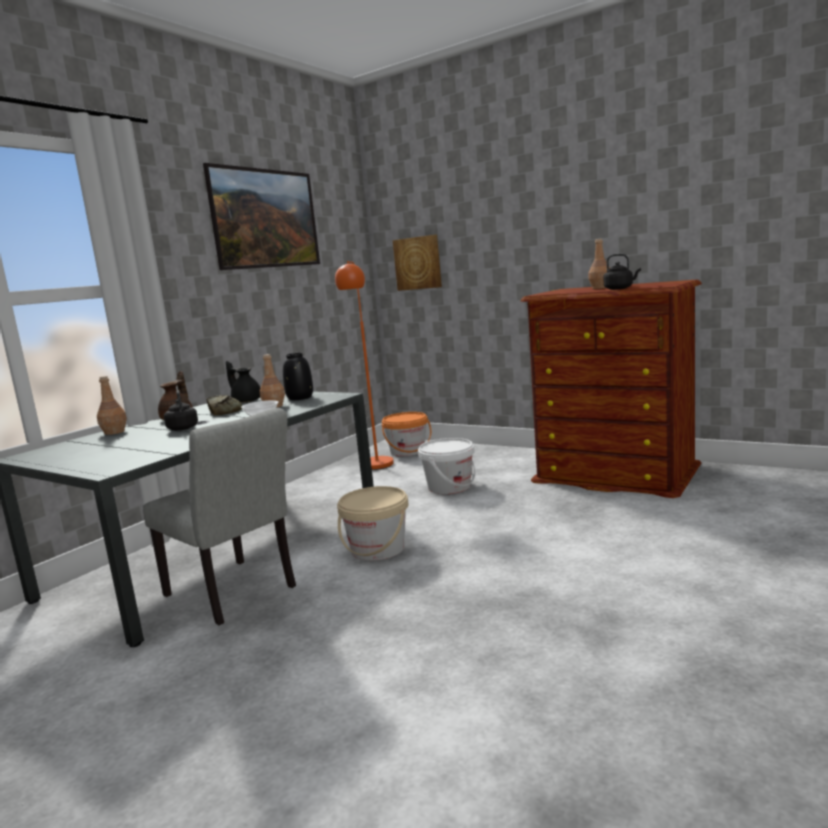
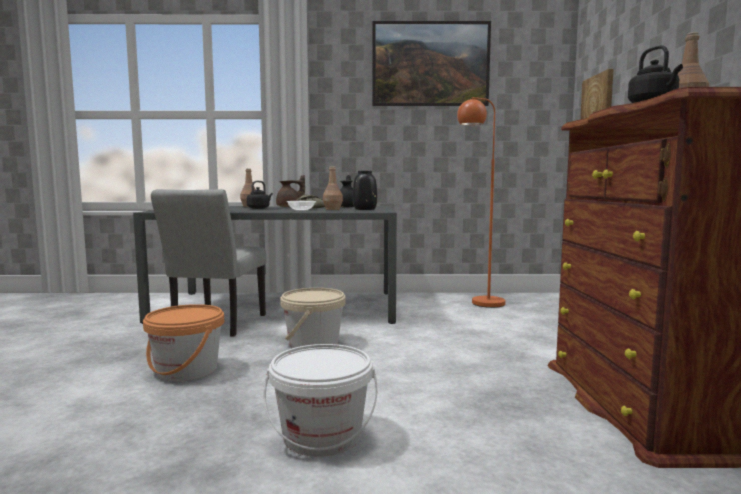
camera: 55 degrees right, 5 degrees down
(407, 451) = (538, 304): orange bucket -> orange bucket (187, 370)
(449, 487) = (477, 335): white bucket -> white bucket (322, 436)

